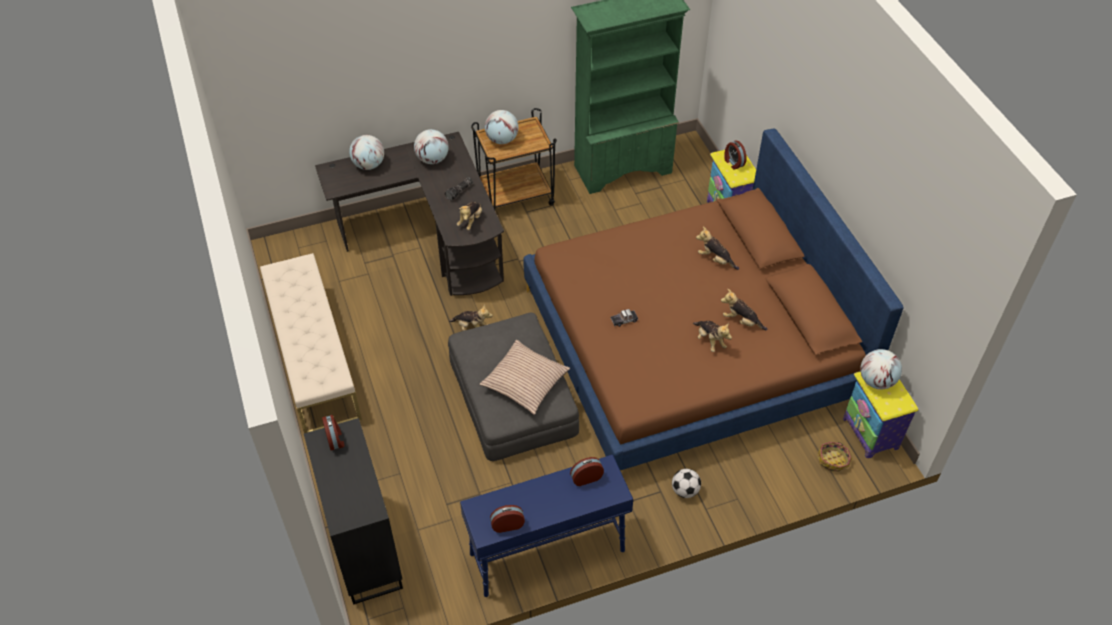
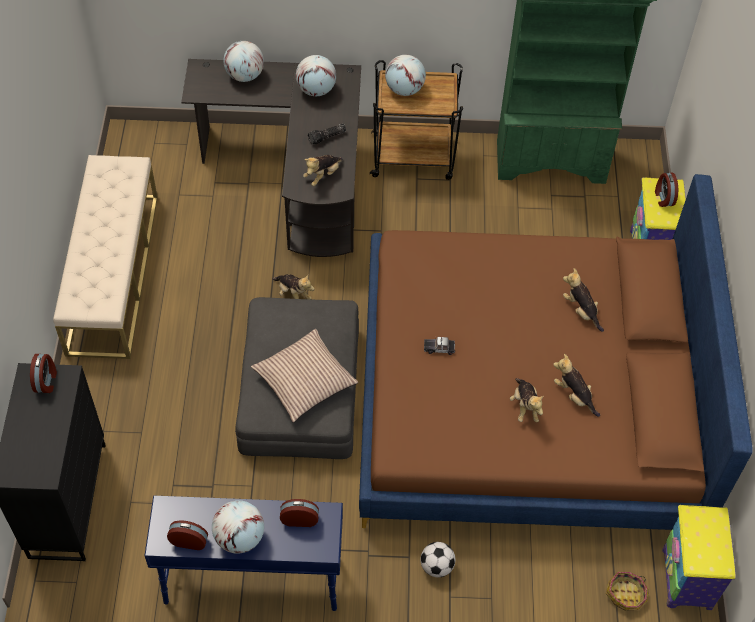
camera: 20 degrees right, 5 degrees up
(876, 381) = (700, 524): globe -> globe (239, 537)

